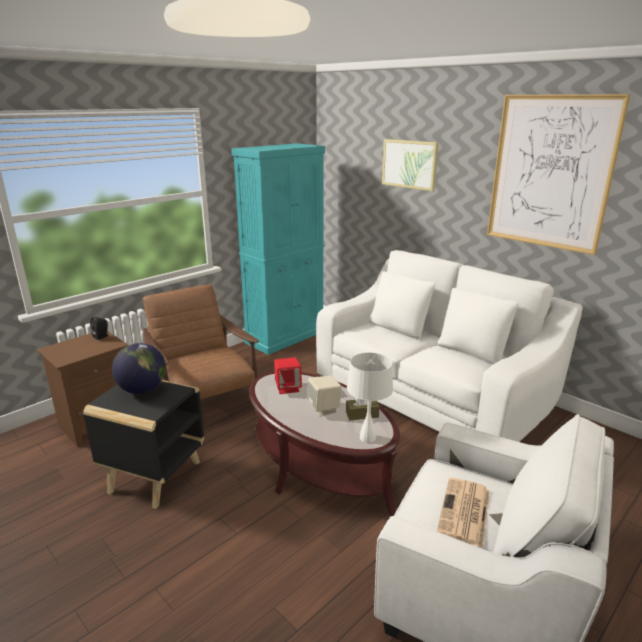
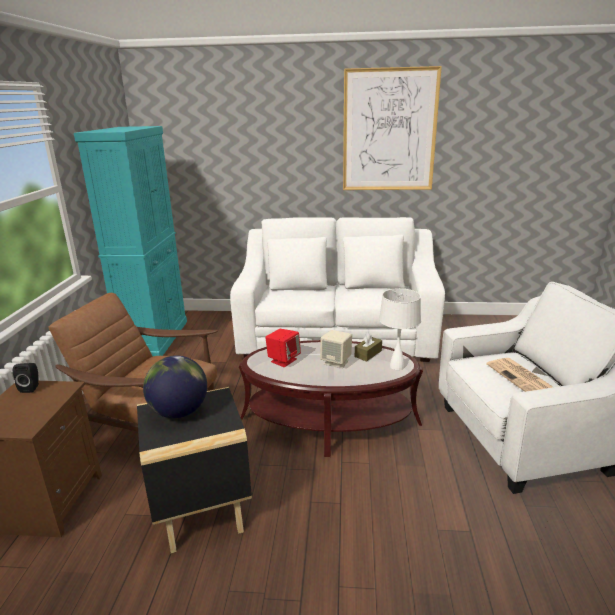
camera: 40 degrees left, 0 degrees up
(409, 164) = (254, 137): picture -> none

